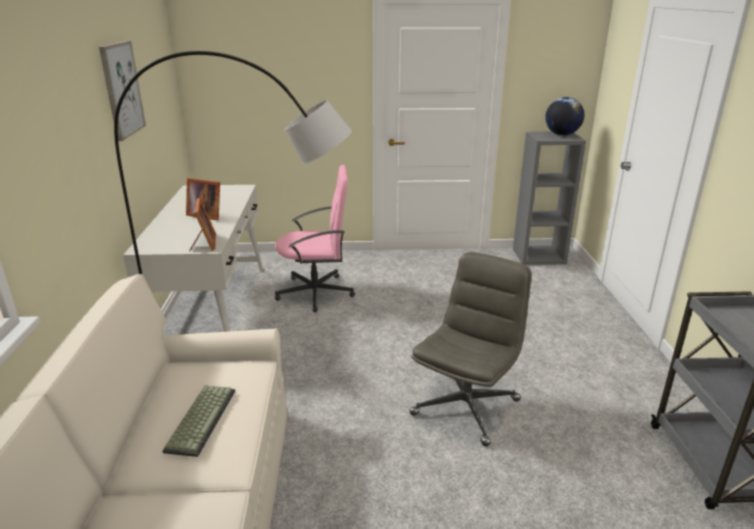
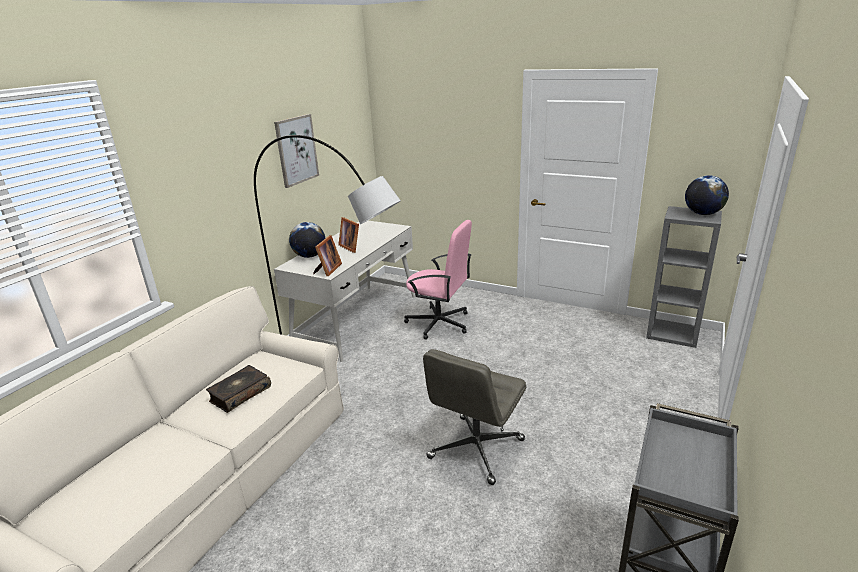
camera: 30 degrees right, 0 degrees up
(159, 232) = (309, 256): none -> globe
(200, 419) = (240, 394): keyboard -> book
(466, 406) = (476, 450): grey office chair -> grey office chair turned 150 degrees clockwise

